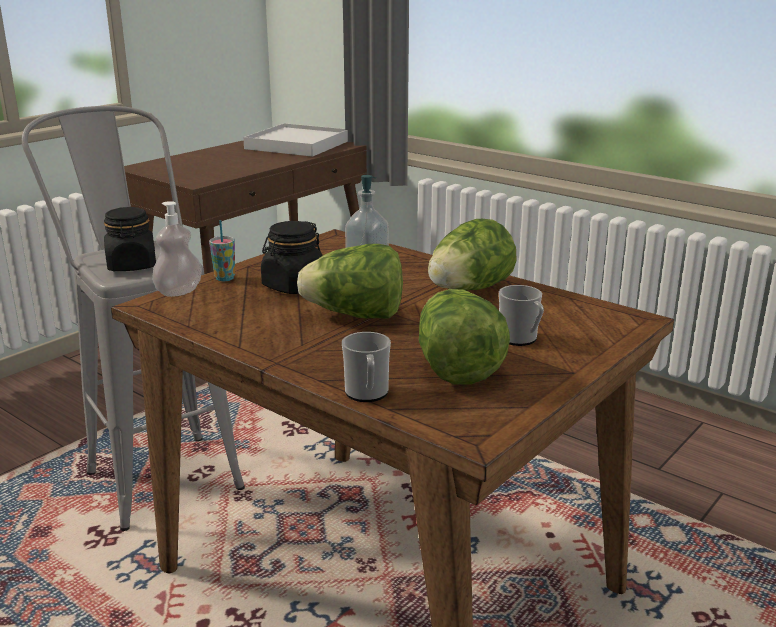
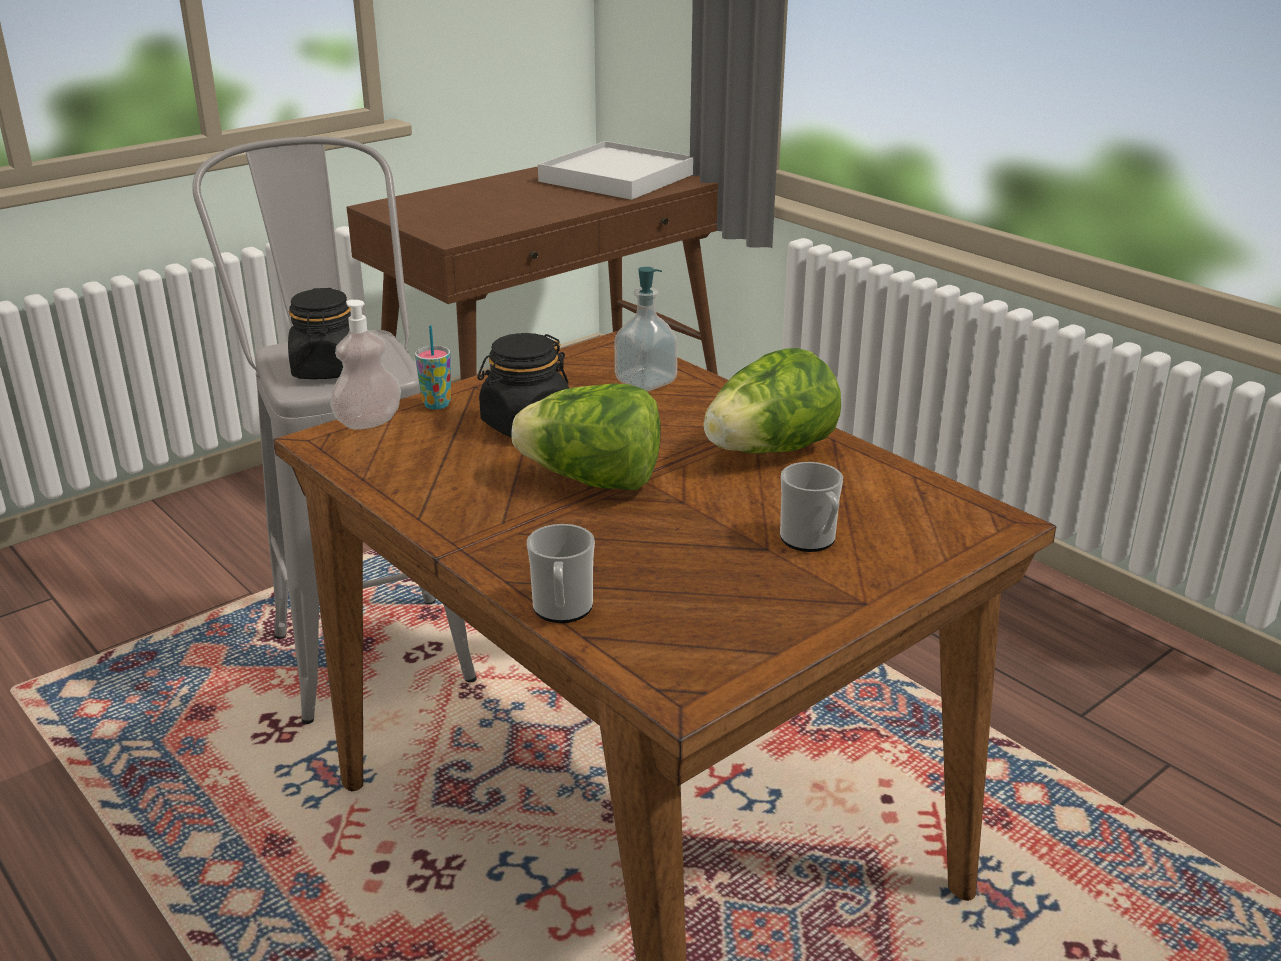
camera: 10 degrees right, 5 degrees up
(456, 368) = (700, 580): lettuce -> none

